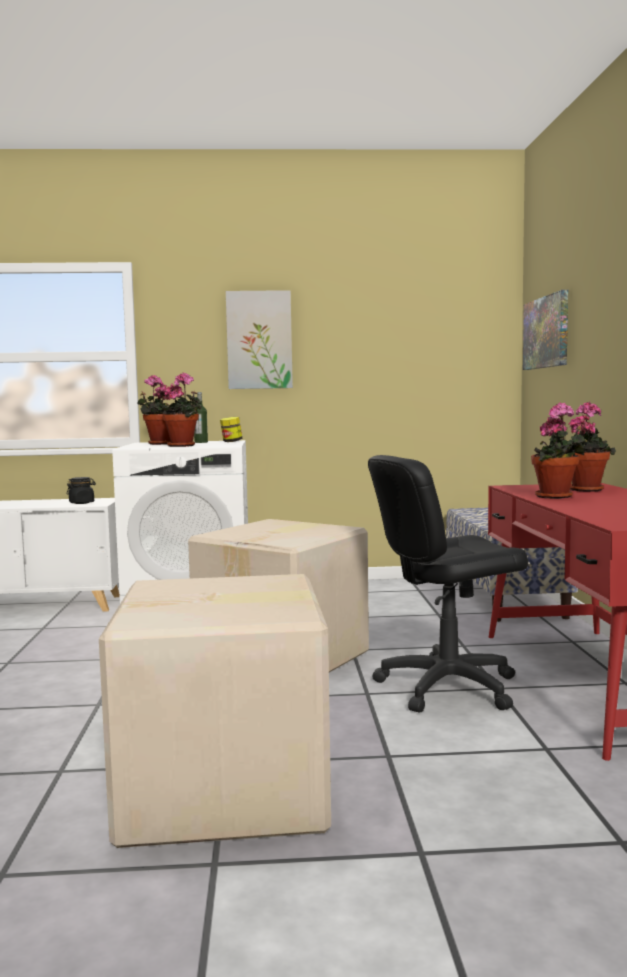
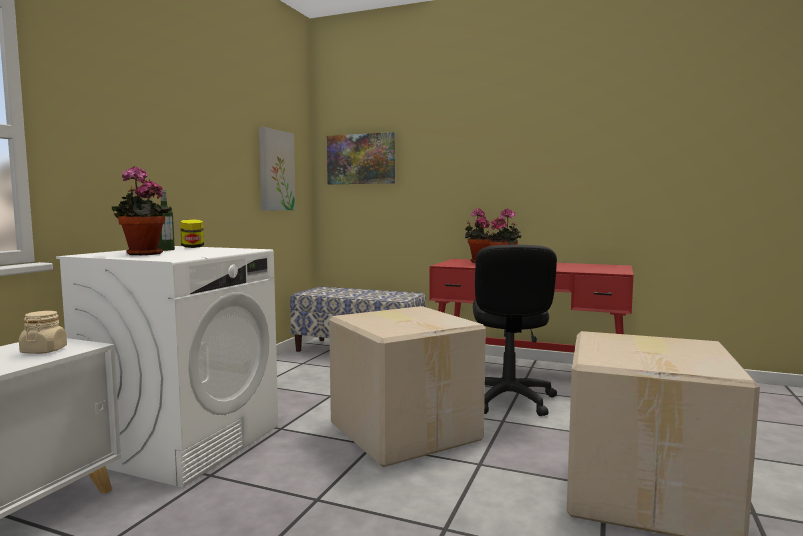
camera: 65 degrees left, 0 degrees up
(82, 503) = (44, 351): black jar -> beige jar
(184, 446) = (212, 253): potted plant -> none
(259, 340) = (160, 135): picture -> picture (276, 170)

